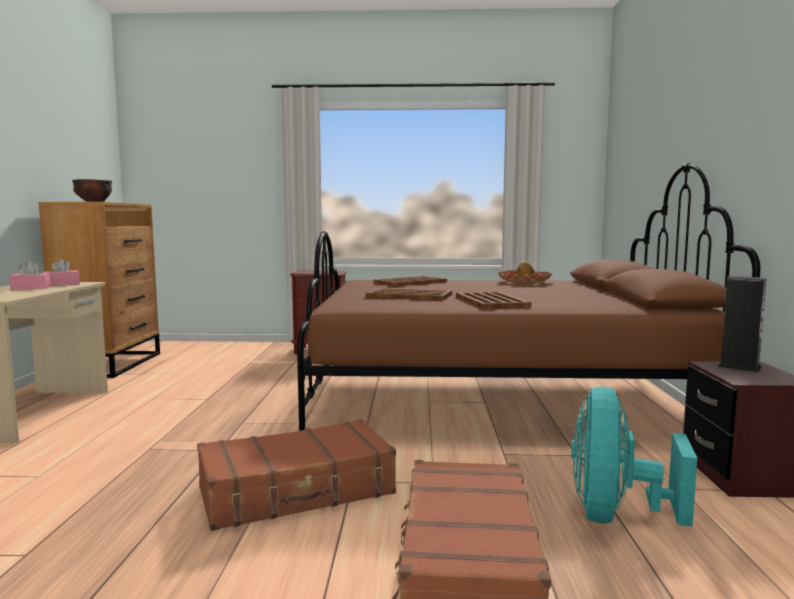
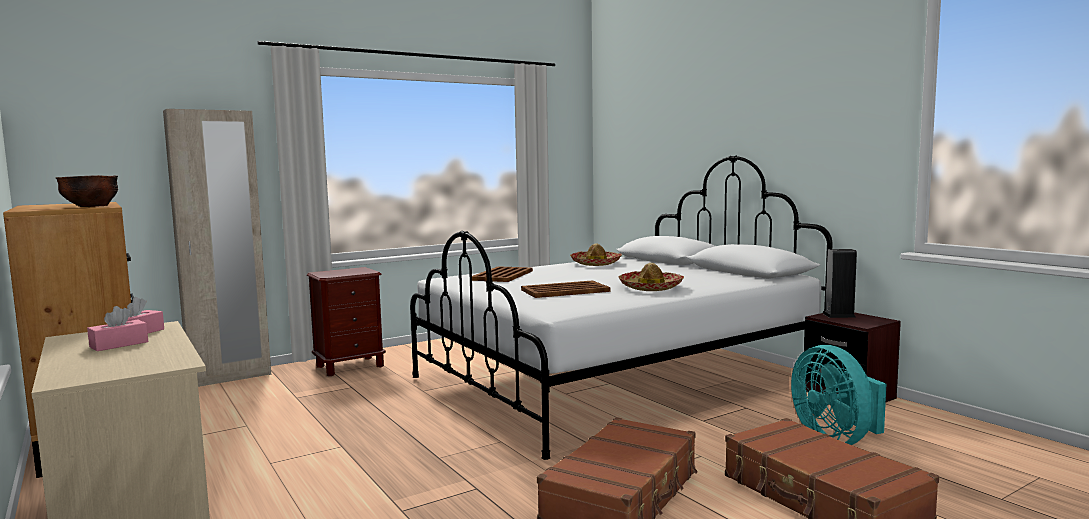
camera: 35 degrees left, 0 degrees up
(241, 344) = (230, 377): none -> beige wardrobe
(491, 302) = (651, 288): brown tray -> hat
(497, 400) = (616, 379): brown bed -> white bed

